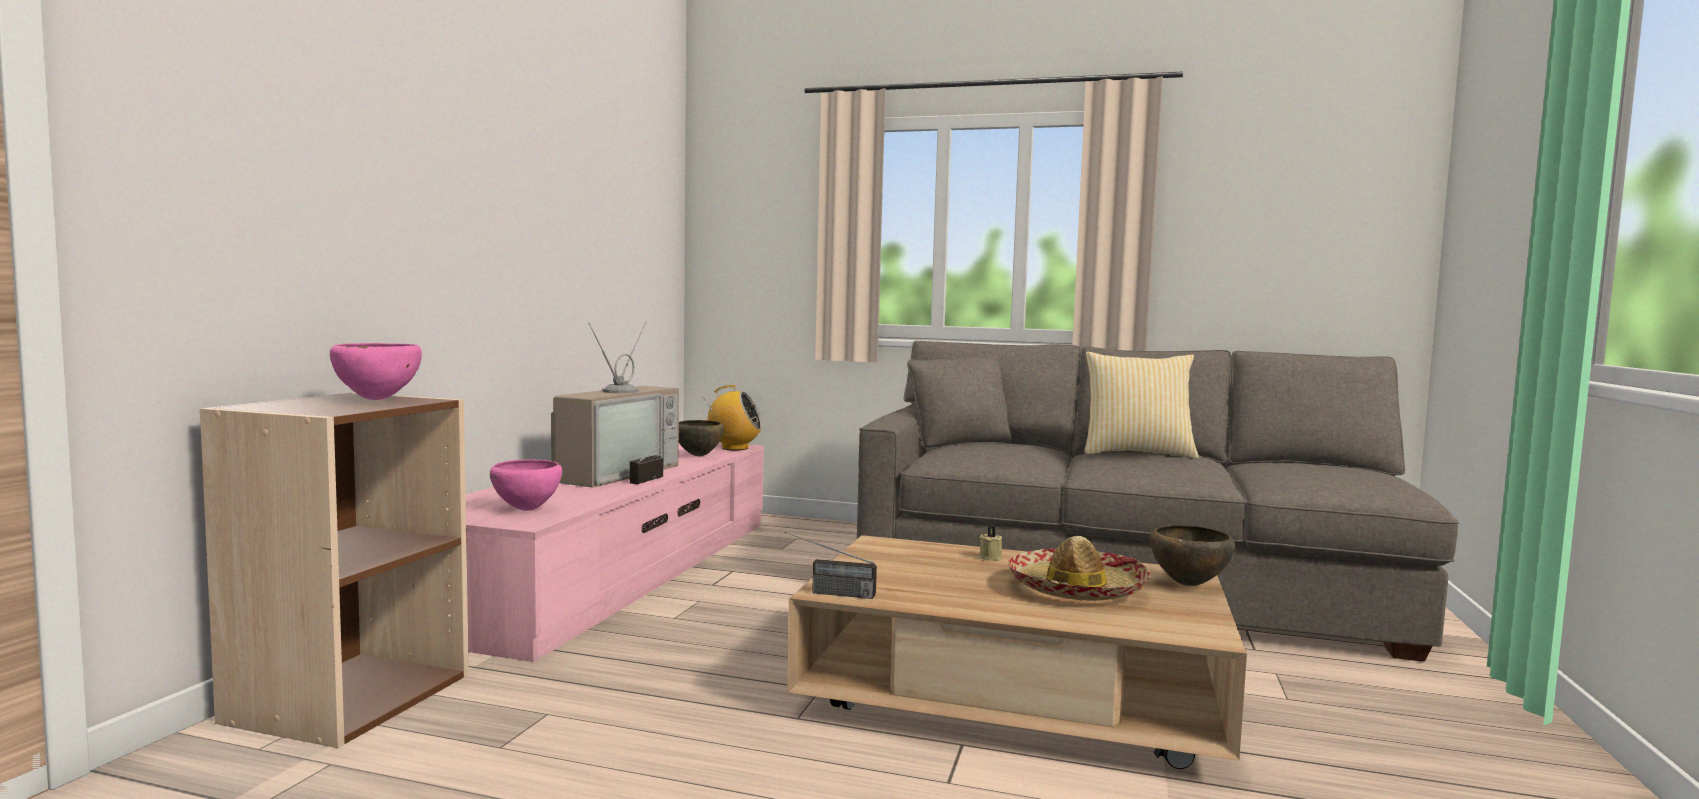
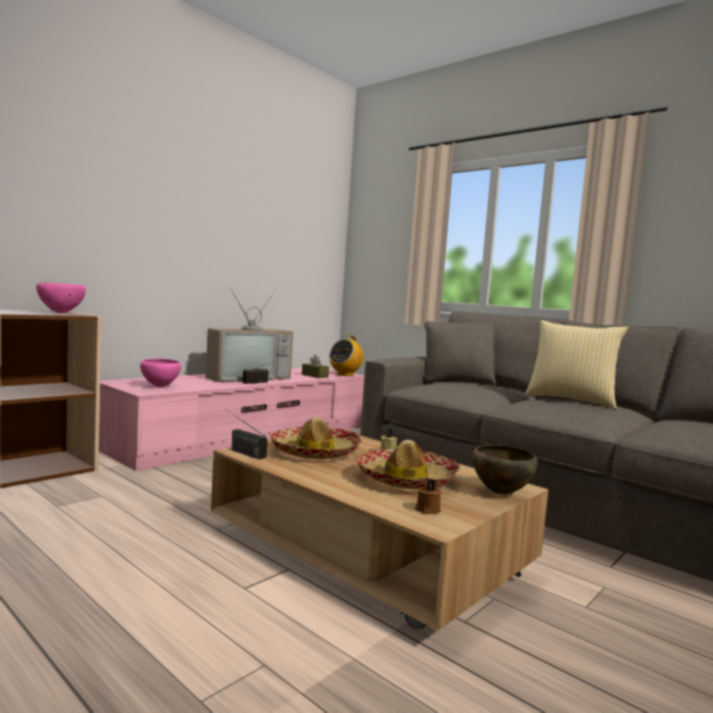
camera: 25 degrees right, 0 degrees up
(699, 456) = (315, 376): brown bowl -> brown tissue box
(734, 448) = (345, 375): radio -> radio turned 90 degrees clockwise
(914, 574) = (315, 452): none -> hat
(1165, 621) = (427, 510): none -> brown candle

